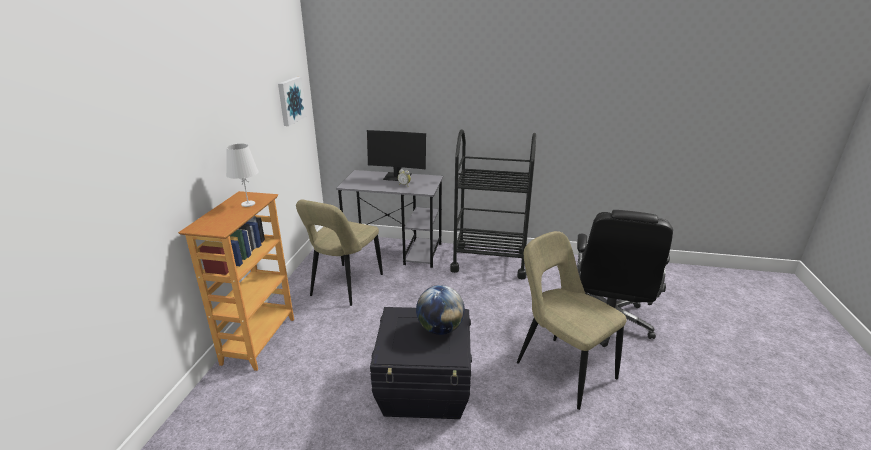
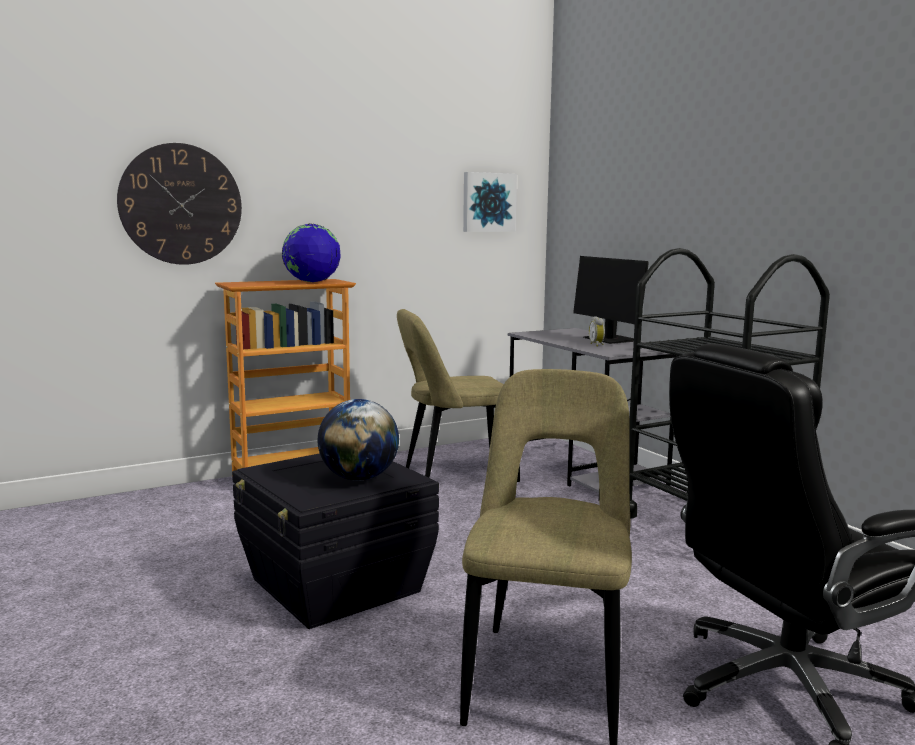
camera: 50 degrees right, 15 degrees down
(137, 178) = (181, 204): none -> wall clock
(248, 204) = (312, 282): white table lamp -> globe

